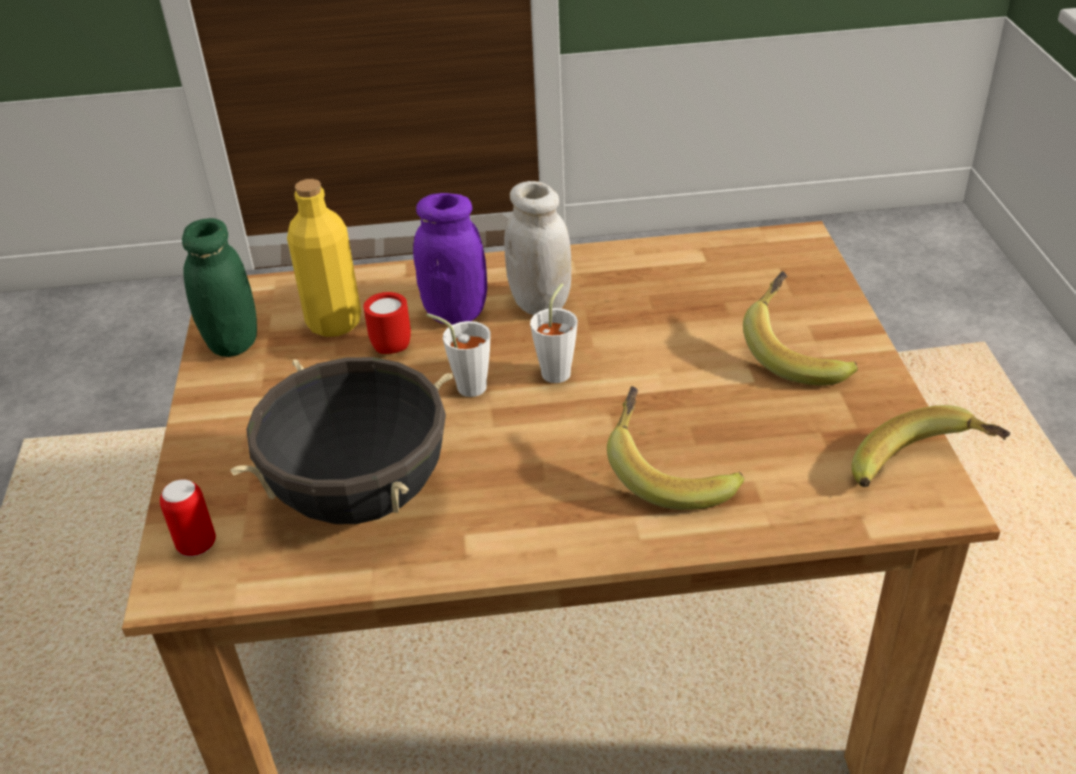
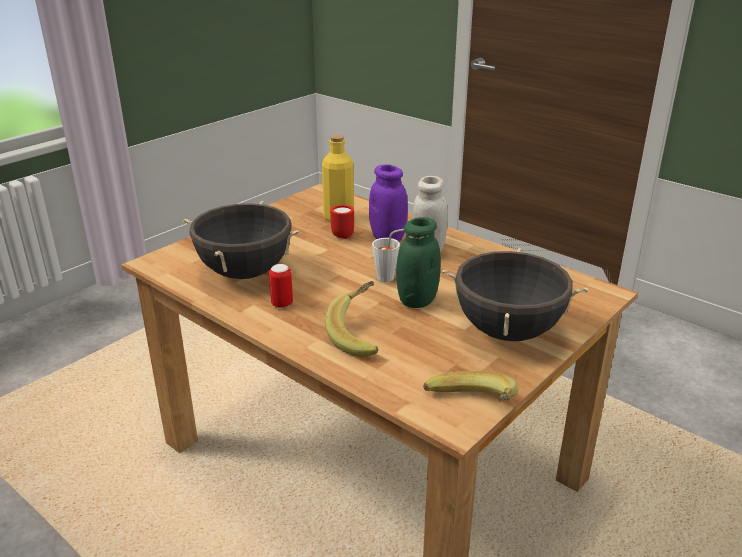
camera: 45 degrees right, 10 degrees down
(197, 545) = (177, 256): can -> can (282, 304)
(232, 342) = (295, 206): green jar -> green jar (417, 300)
(465, 385) = (344, 262): white cup -> none
(798, 353) = (508, 331): banana -> black cooking pot

